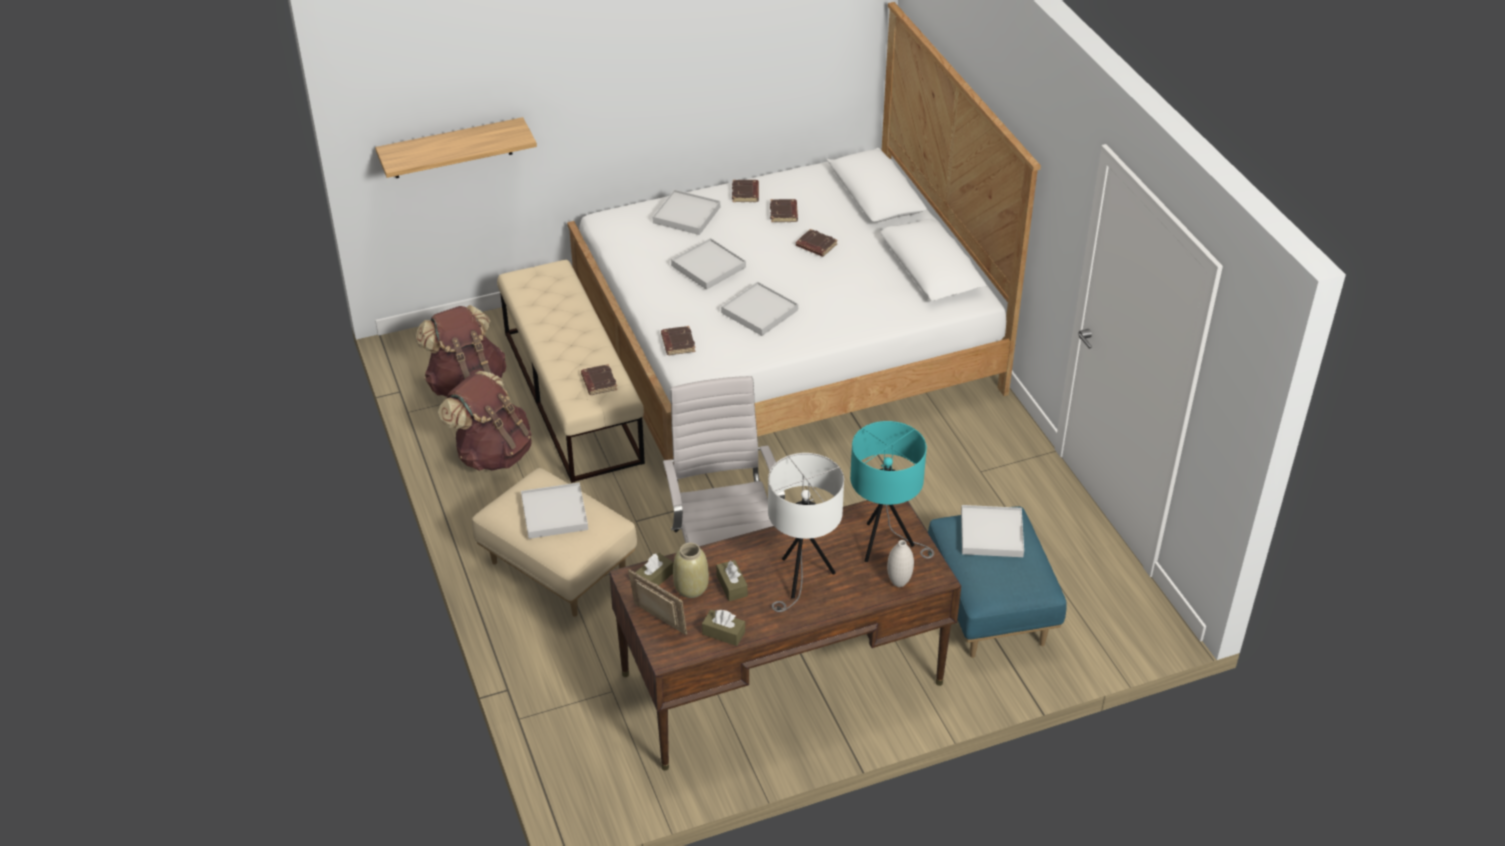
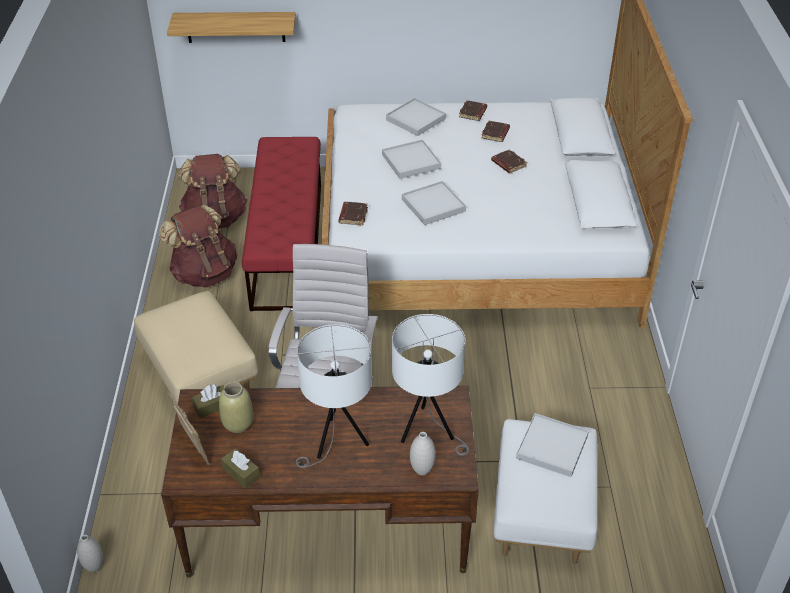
camera: 20 degrees right, 0 degrees up
(554, 513) = (194, 330): white tray -> none
(559, 790) = (94, 567): none -> white vase
(572, 396) = (287, 245): beige bench -> red bench
(598, 382) = (285, 234): brown book -> none
(732, 586) = (273, 431): brown tissue box -> none
(885, 545) = (428, 432): turquoise table lamp -> white table lamp
(991, 608) = (542, 514): blue ottoman -> white ottoman

